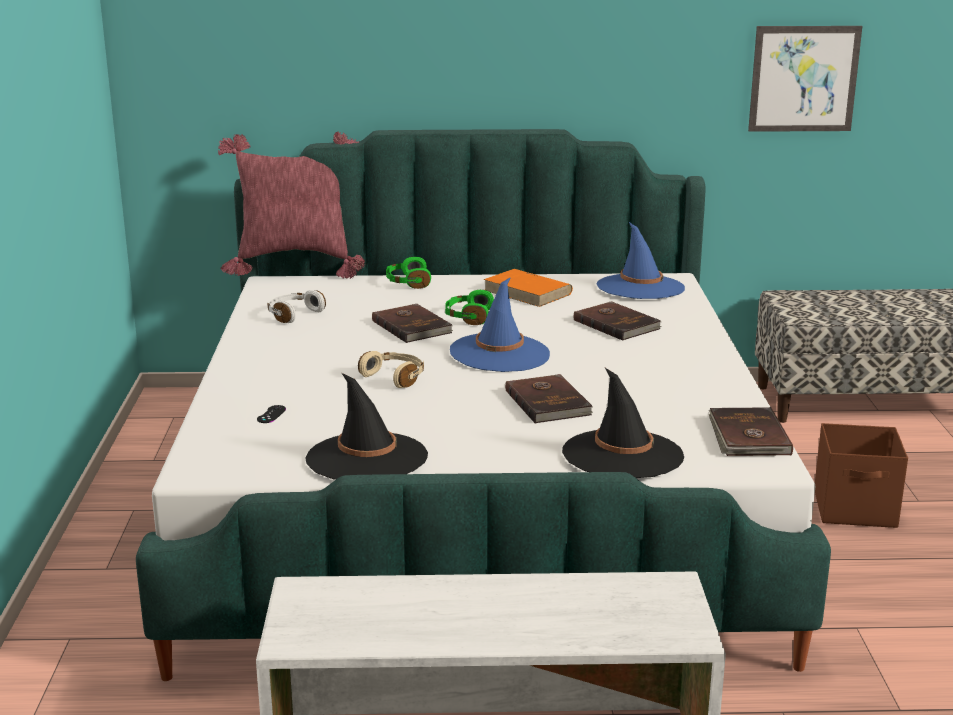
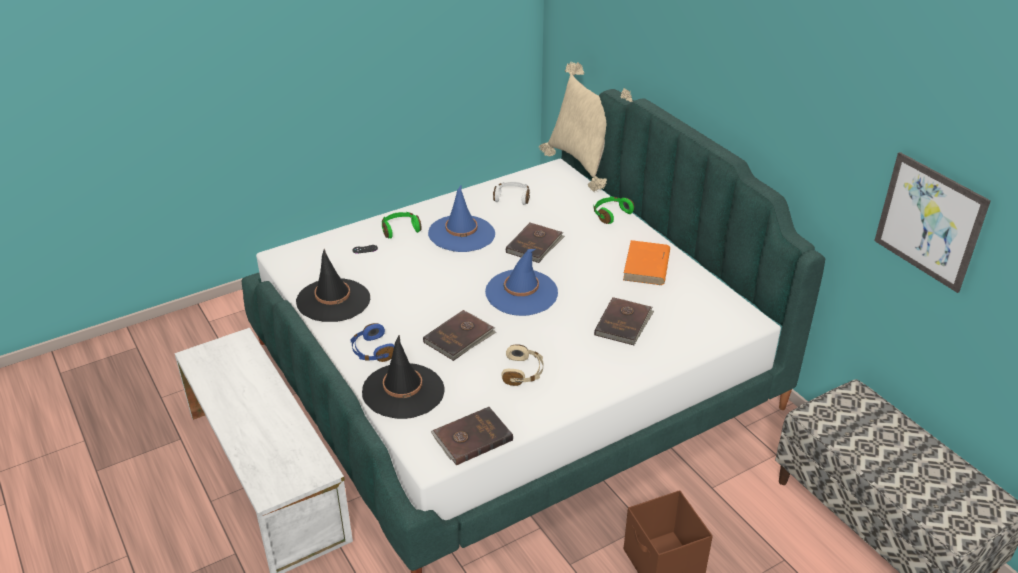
camera: 60 degrees right, 15 degrees up
(295, 272) = (583, 169): red pillow -> beige pillow
(395, 377) = (449, 268): beige headphones -> beige headphones (523, 372)
(468, 317) = (573, 259): green headphones -> green headphones (400, 229)
(517, 456) = (372, 351): none -> blue headphones
(640, 287) = (713, 311): blue hat -> blue hat (461, 234)

